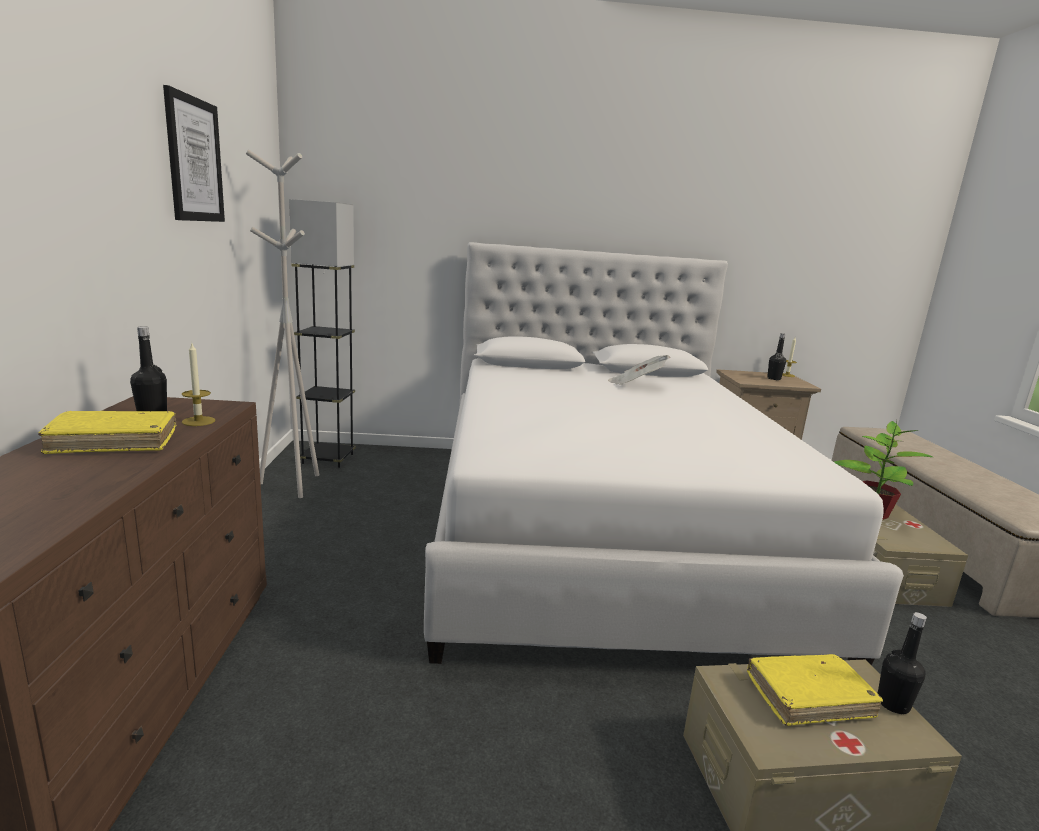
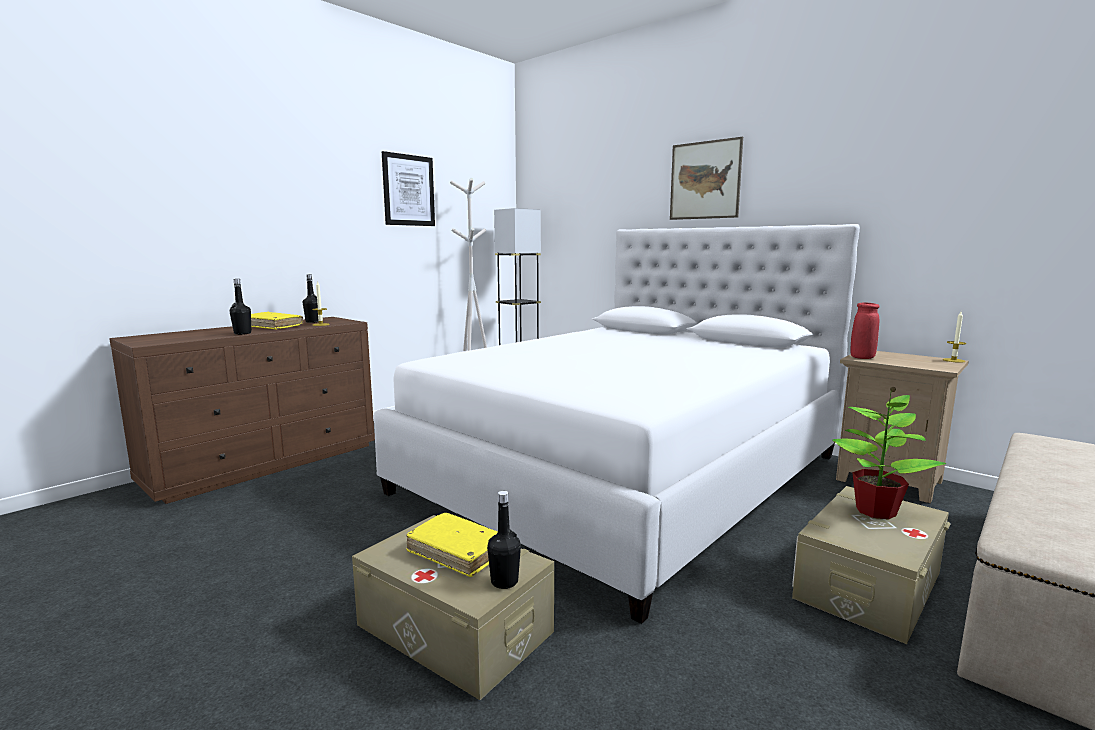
camera: 45 degrees right, 5 degrees down
(575, 197) = (705, 180): none -> picture
(636, 385) = (692, 346): newspaper -> none
(746, 380) = (862, 357): none -> red vase
(774, 378) = (914, 360): black bottle -> black bottle (242, 333)

